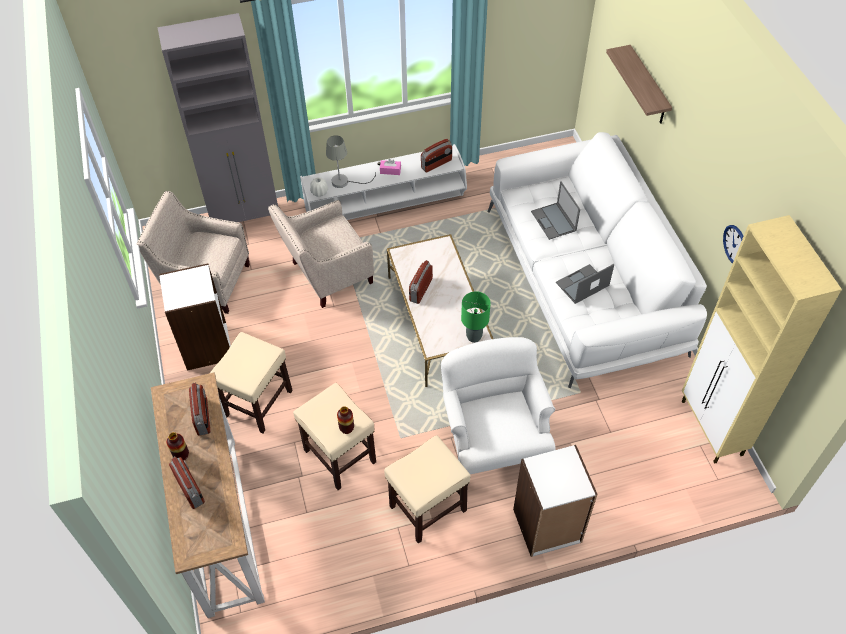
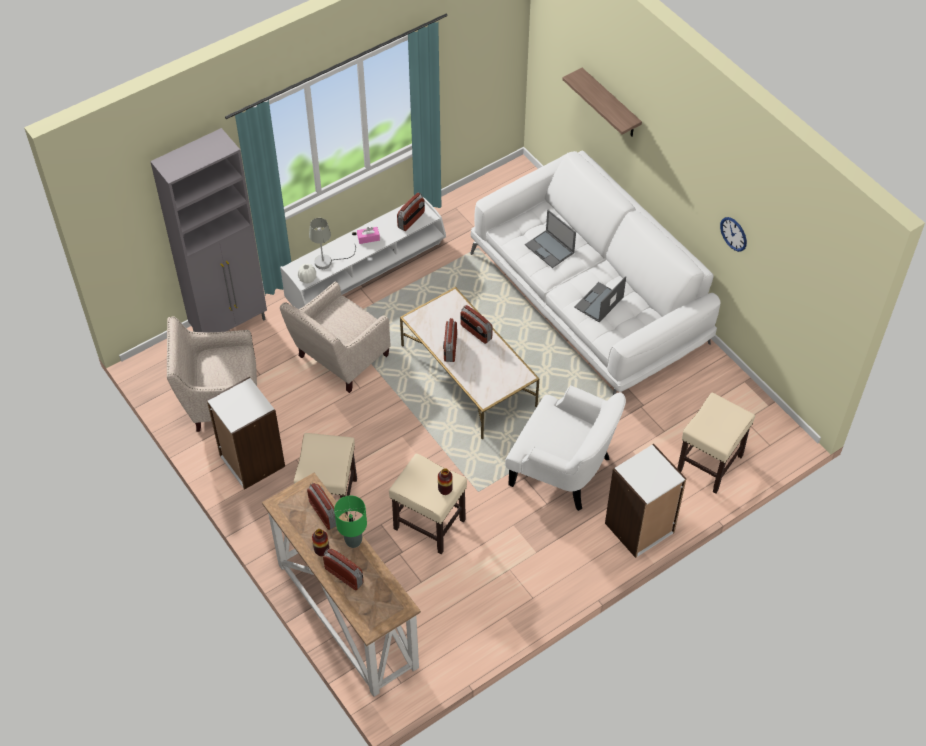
camera: 20 degrees left, 0 degrees up
(427, 509) = (529, 545): beige stool -> beige stool (709, 464)
(452, 281) = (476, 332): none -> radio
(473, 337) = (518, 378): green table lamp -> green table lamp (353, 541)
(493, 441) = (563, 470): white armchair -> white armchair turned 150 degrees clockwise
(712, 429) = (750, 403): beige cabinet -> none

